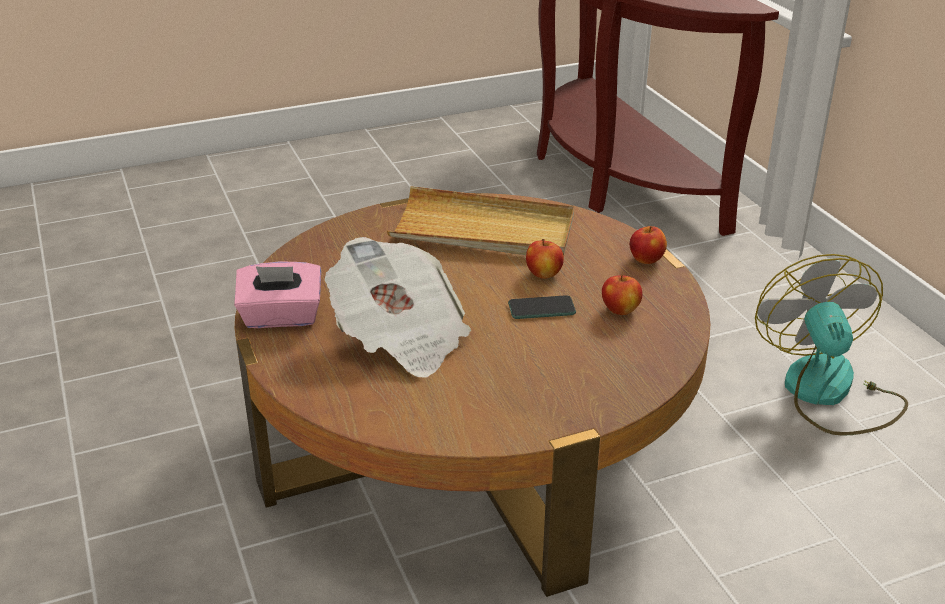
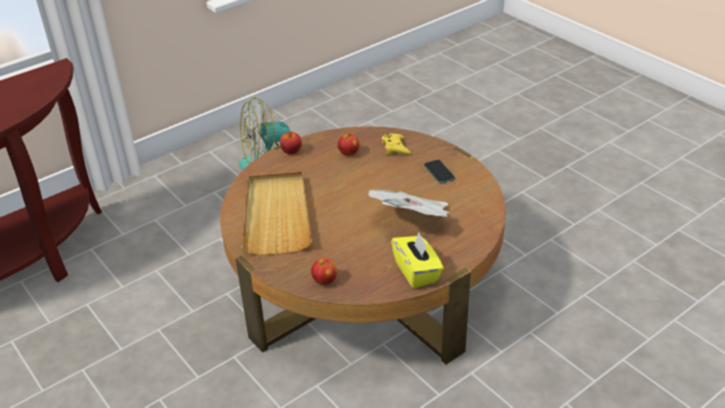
camera: 105 degrees left, 5 degrees up
(281, 317) = (417, 272): pink tissue box -> yellow tissue box
(541, 309) = (359, 178): phone -> phone (439, 172)
(544, 274) = (322, 183): apple -> apple (324, 280)
(619, 360) = (395, 147): none -> yellow game controller

